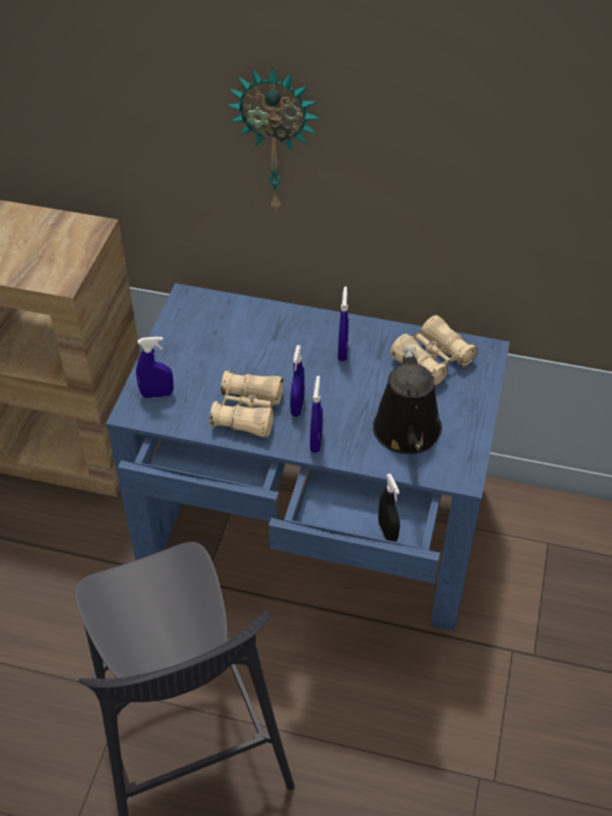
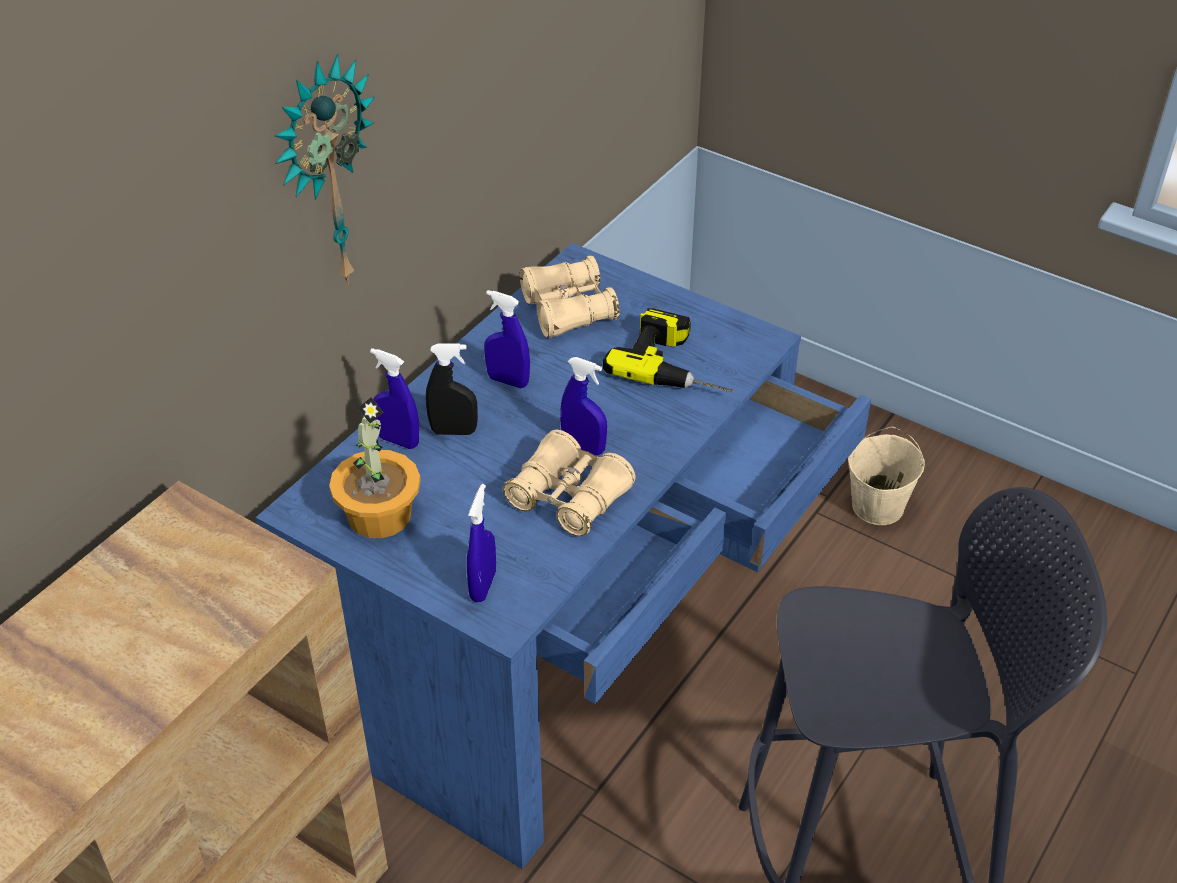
camera: 70 degrees left, 5 degrees down
(197, 331) = (378, 514): none -> potted plant
(316, 441) = (653, 445): blue spray bottle -> blue spray bottle (398, 441)
(387, 532) = (782, 449): black spray bottle -> black spray bottle (454, 431)
(407, 434) = (679, 364): black watering can -> power drill
(543, 693) = (877, 506): none -> beige bucket

